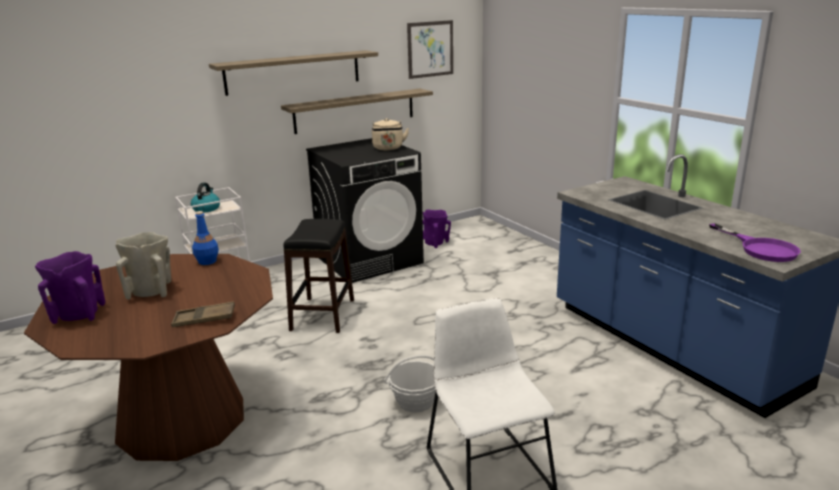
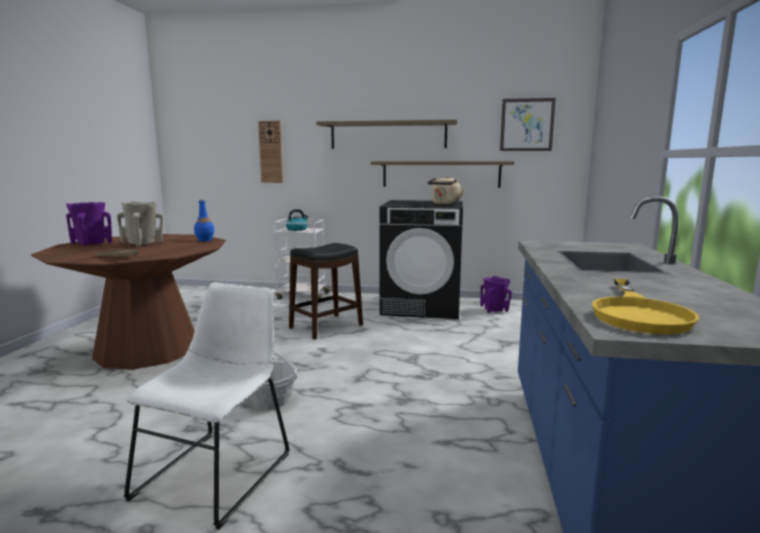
camera: 40 degrees right, 10 degrees down
(137, 109) = (271, 152): none -> wall clock
(761, 248) = (638, 313): purple frying pan -> yellow frying pan

